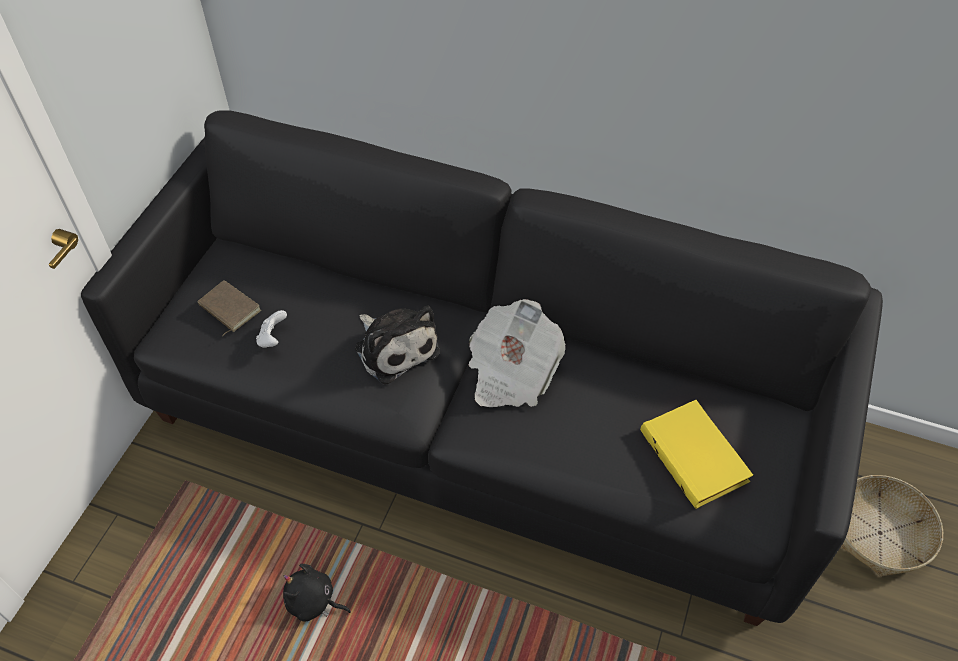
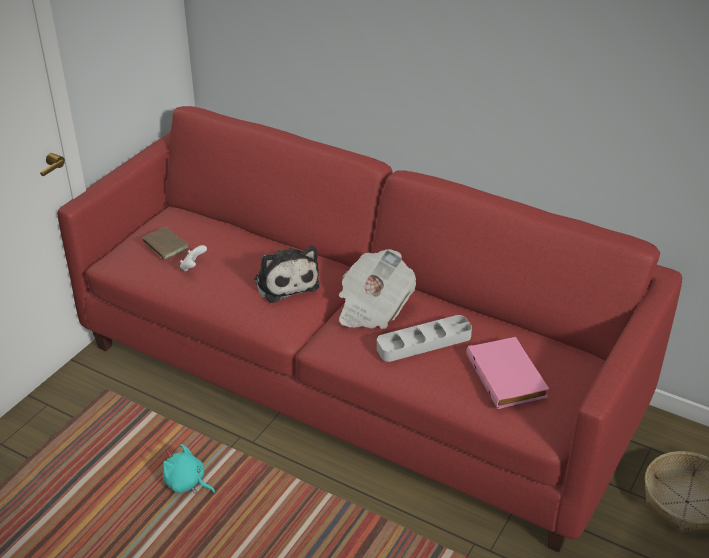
camera: 10 degrees right, 15 degrees down
(313, 602) = (187, 483): black plush toy -> turquoise plush toy
(480, 419) = (355, 378): black sofa -> red sofa
(585, 418) = (424, 342): none -> grey tray
(696, 456) = (508, 376): yellow book -> pink book

